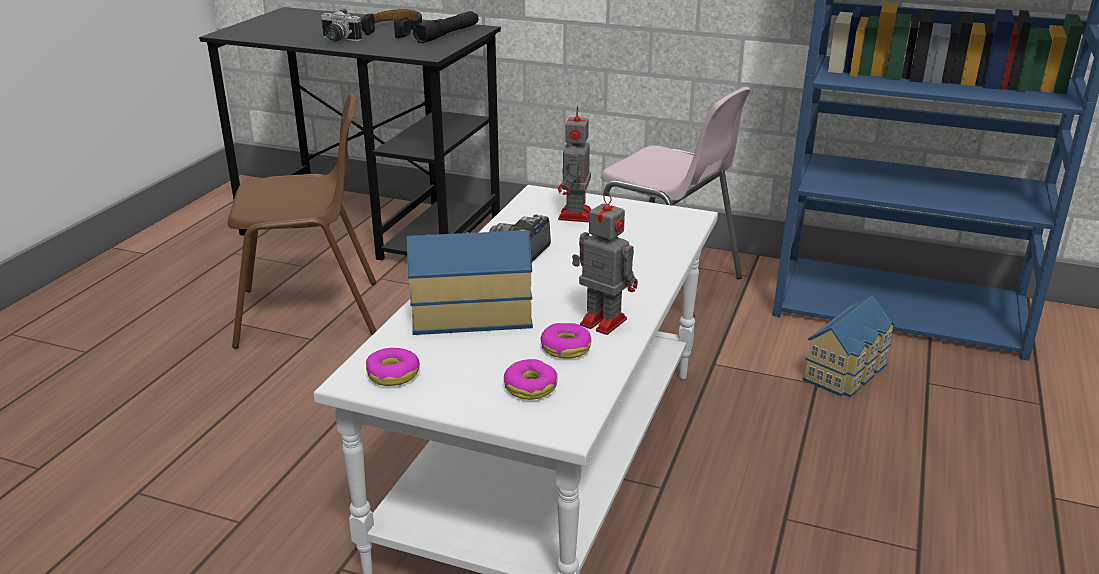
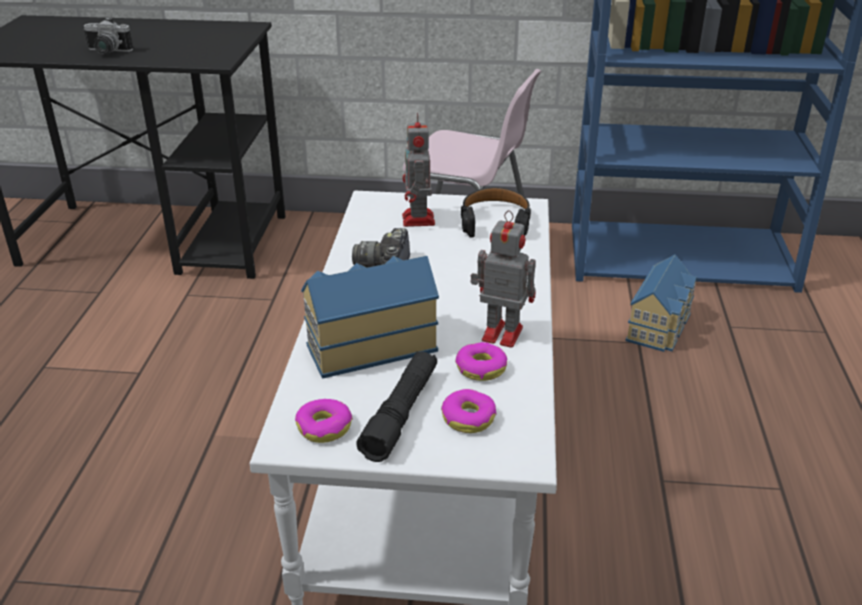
camera: 15 degrees left, 5 degrees up
(310, 313) = (127, 344): brown chair -> none
(395, 30) = (163, 35): black headphones -> black headphones (495, 221)
(447, 34) = (222, 36): black flashlight -> black flashlight (401, 413)

